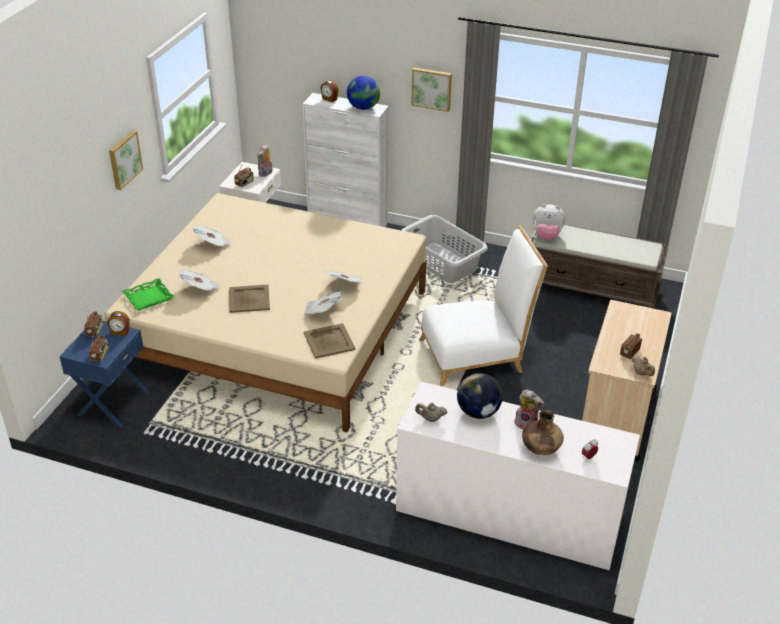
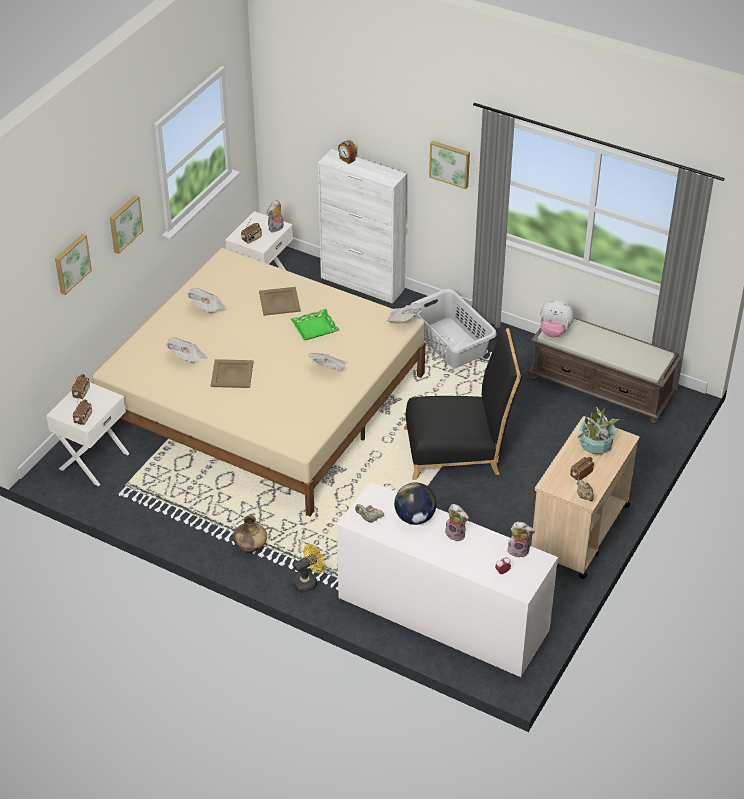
camera: 10 degrees right, 5 degrees up
(73, 195) = (71, 263): none -> picture
(112, 403) = (93, 460): blue nightstand -> white nightstand
(120, 332) = (104, 396): alarm clock -> none
(148, 297) = (136, 362): green tray -> green tray (314, 327)
(322, 311) = (299, 395): newspaper -> newspaper (404, 320)
(329, 341) = (299, 428): beige tray -> beige tray (279, 302)
(360, 498) = (308, 581): none -> yellow fan
(363, 108) = (380, 174): globe -> none
(477, 354) = (458, 450): white chair -> black chair
(540, 449) = (461, 559): brown vase -> brown vase (250, 546)
(597, 432) = (519, 550): none -> plush toy
(632, 324) = (595, 444): none -> potted plant

